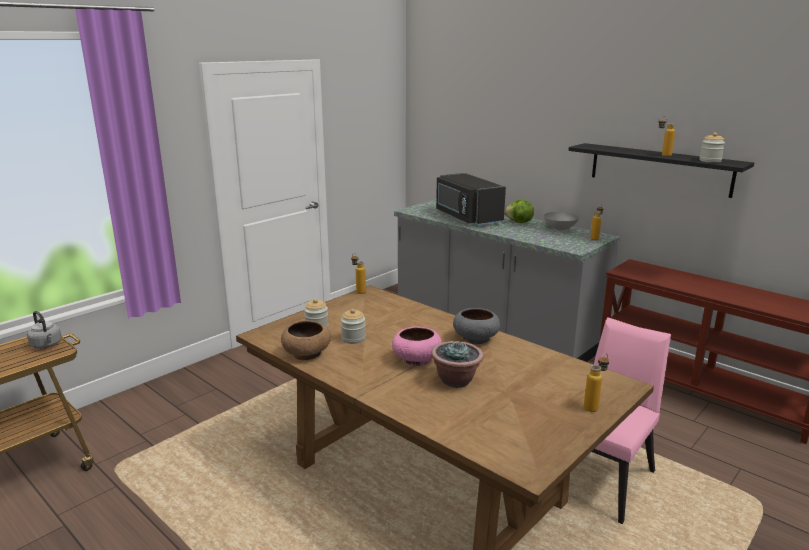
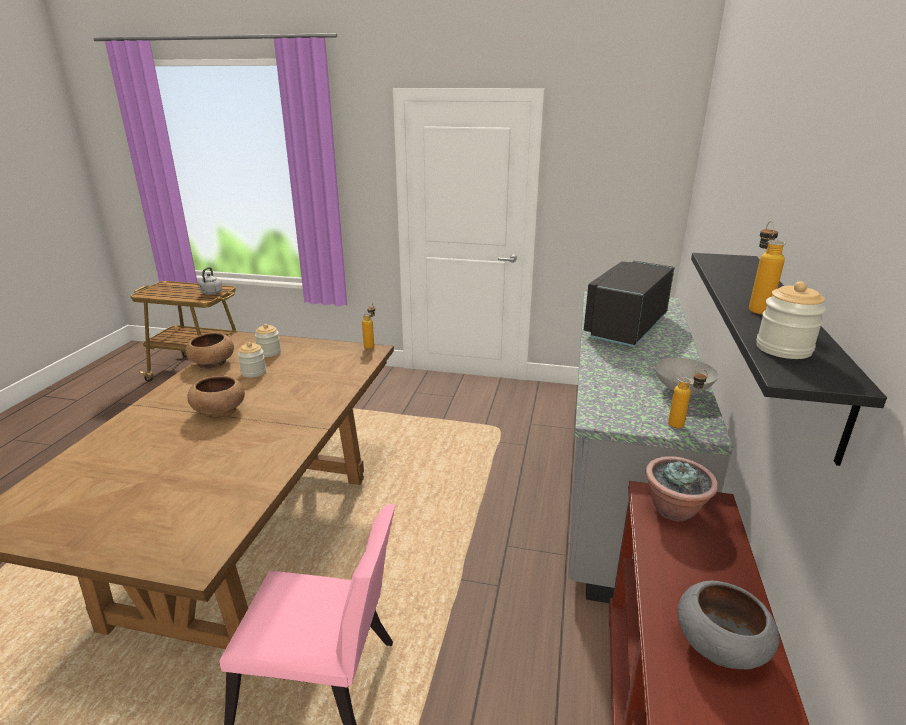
camera: 60 degrees right, 5 degrees up
(416, 359) = (220, 411): pink bowl -> brown bowl
(456, 380) = (177, 442): potted plant -> potted plant (674, 510)
(475, 338) = (289, 429): grey bowl -> grey bowl (720, 645)
(519, 222) = (661, 358): lettuce -> none
(594, 406) = (129, 544): bottle -> none

